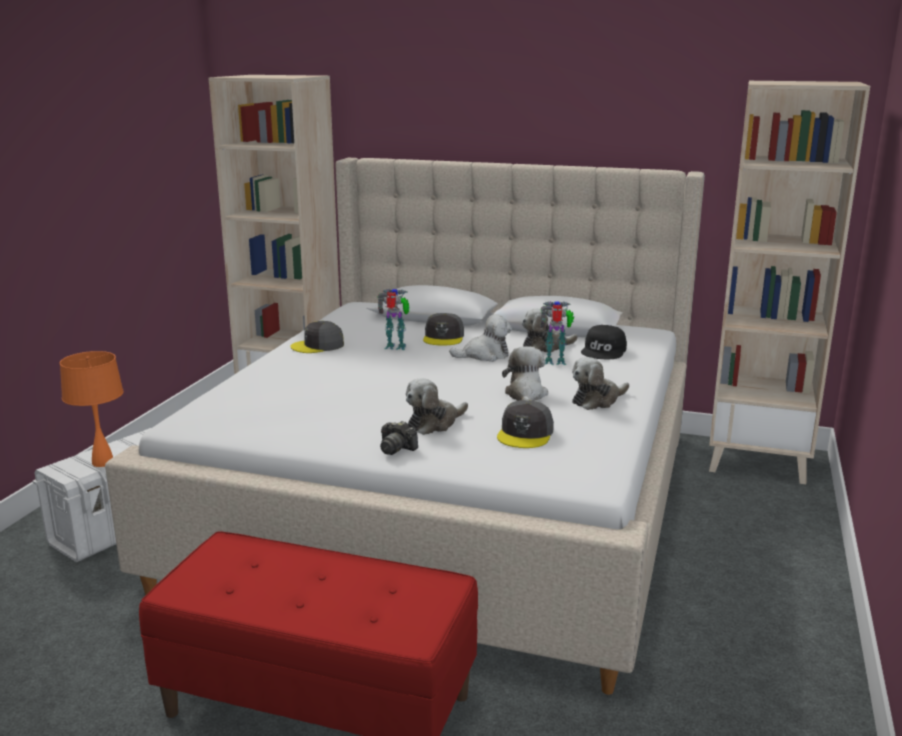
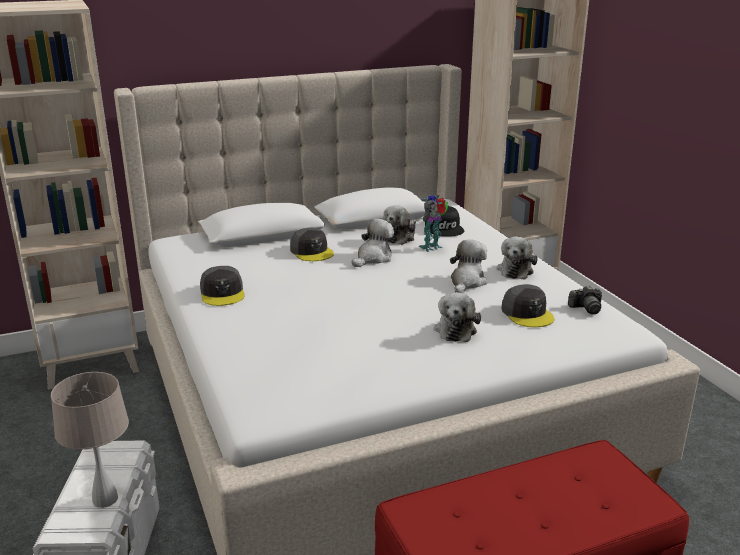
camera: 40 degrees left, 5 degrees up
(102, 462) = (105, 499): orange table lamp -> beige table lamp
(318, 346) = (222, 293): grey cap -> grey cap turned 45 degrees counterclockwise
(396, 347) = (293, 273): toy robot -> none
(396, 448) = (474, 361): camera -> camera (586, 308)
(526, 395) = (467, 282): plush toy -> plush toy turned 60 degrees clockwise

